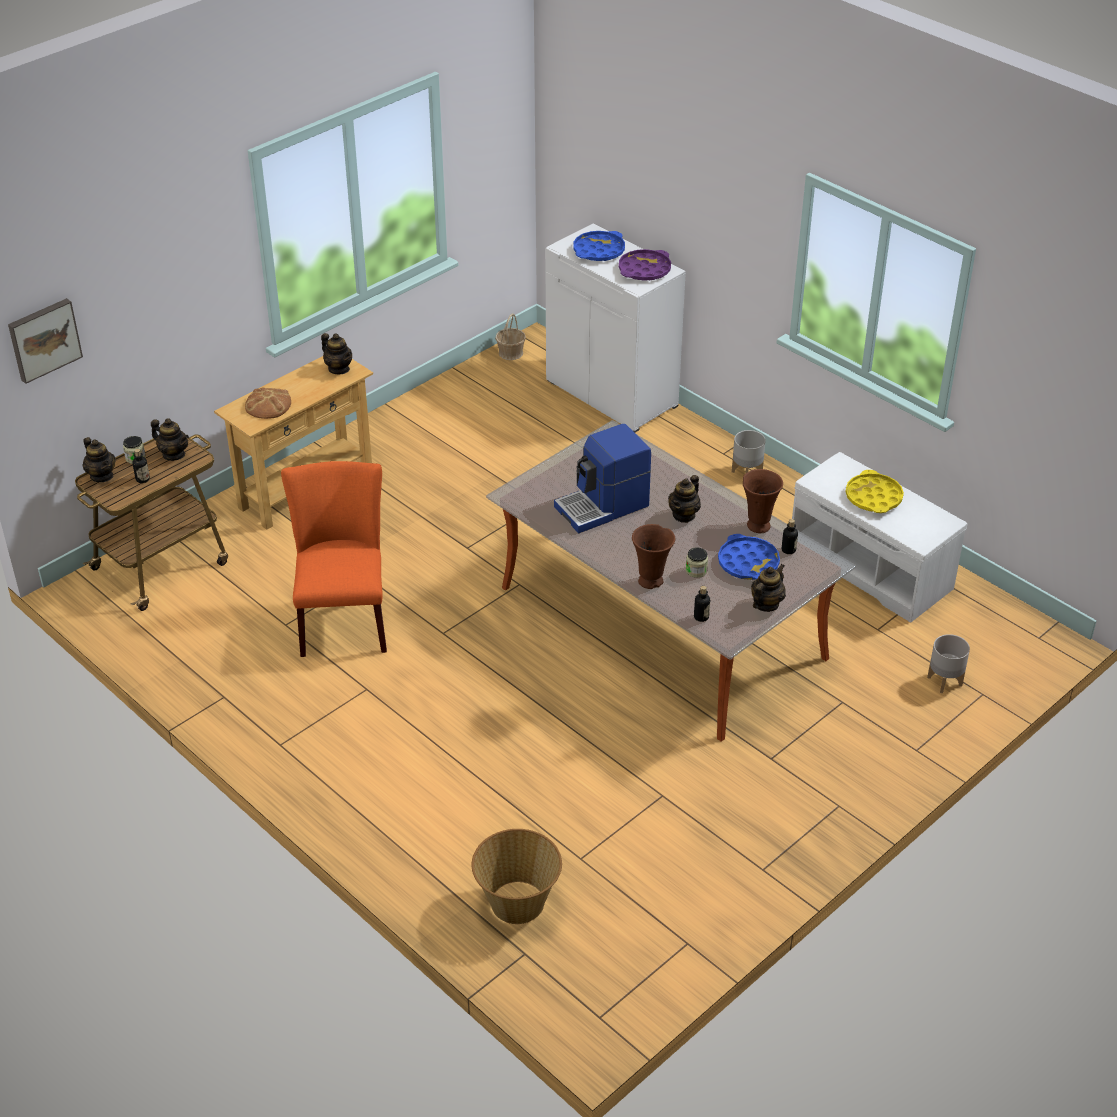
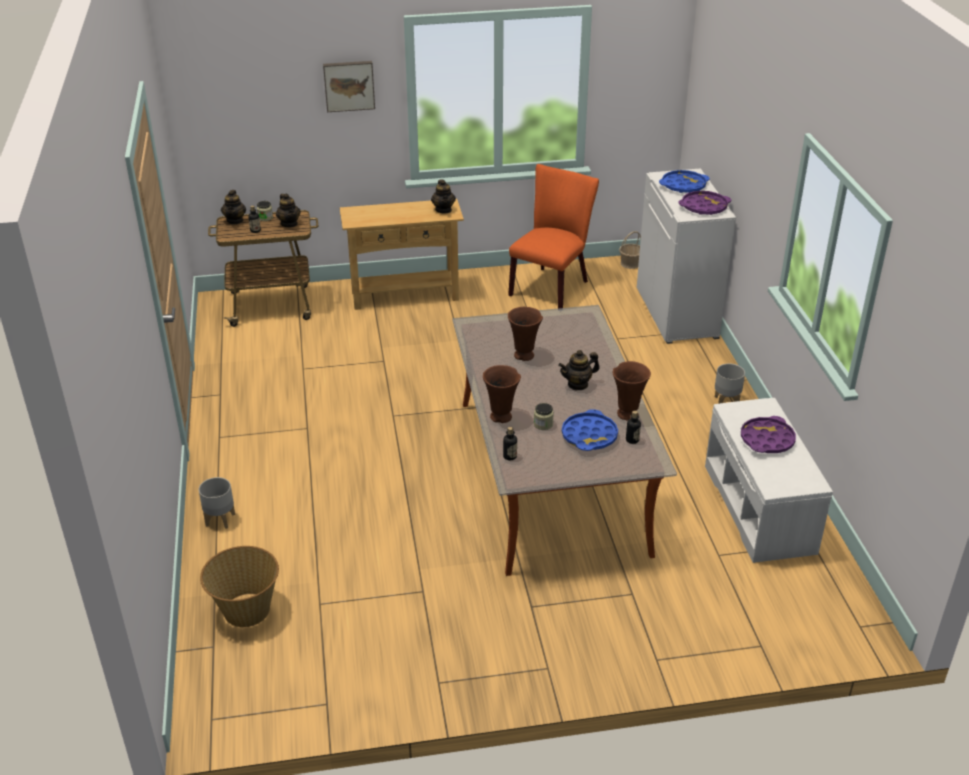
camera: 35 degrees right, 5 degrees down
(43, 339) = (211, 105): picture -> picture (349, 85)
(268, 405) = (374, 215): bread -> none
(344, 617) = (342, 379): orange chair -> orange chair (552, 286)
(603, 507) = (524, 356): coffee machine -> brown vase
(766, 604) = (570, 469): teapot -> none
(873, 497) = (767, 440): yellow tray -> purple tray
(944, 681) = (736, 620): grey planter -> grey planter (220, 519)

